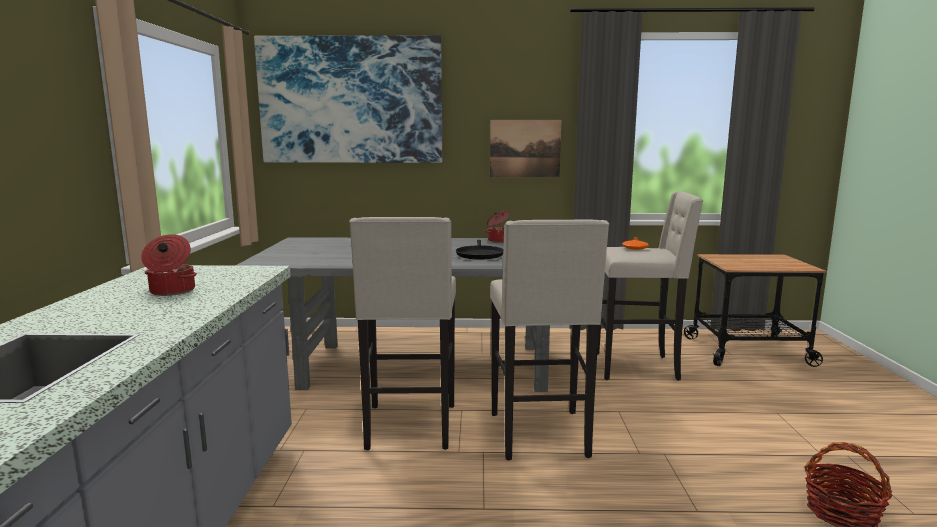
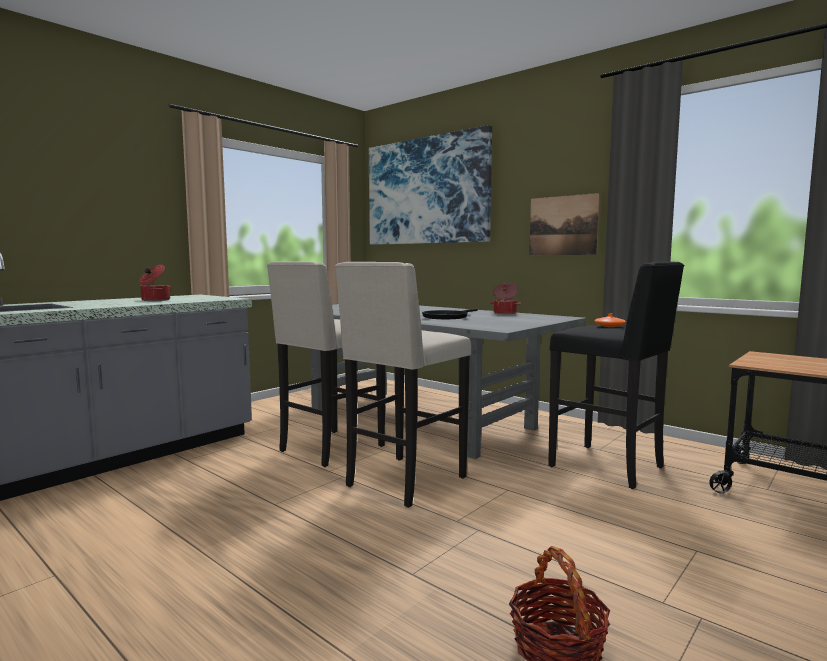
camera: 40 degrees right, 5 degrees down
(637, 367) = (609, 467): beige stool -> black stool

